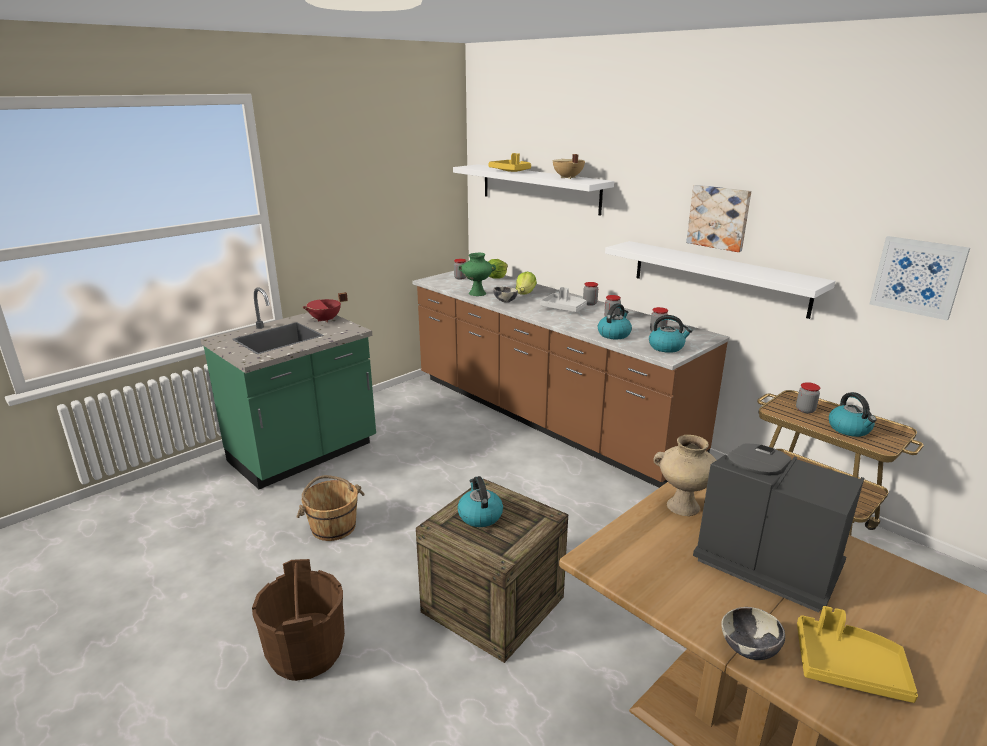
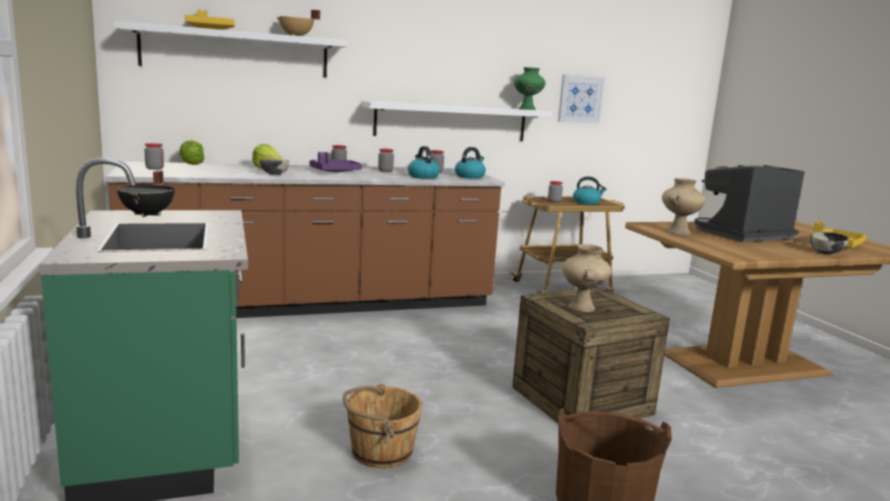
camera: 65 degrees left, 10 degrees down
(325, 320) = (148, 214): red cooking pot -> black cooking pot
(477, 294) = (226, 174): green vase -> green vase (527, 109)
(479, 515) = (582, 308): kettle -> beige vase
(563, 308) = (335, 171): grey tray -> purple tray
(719, 217) = (448, 70): picture -> none

